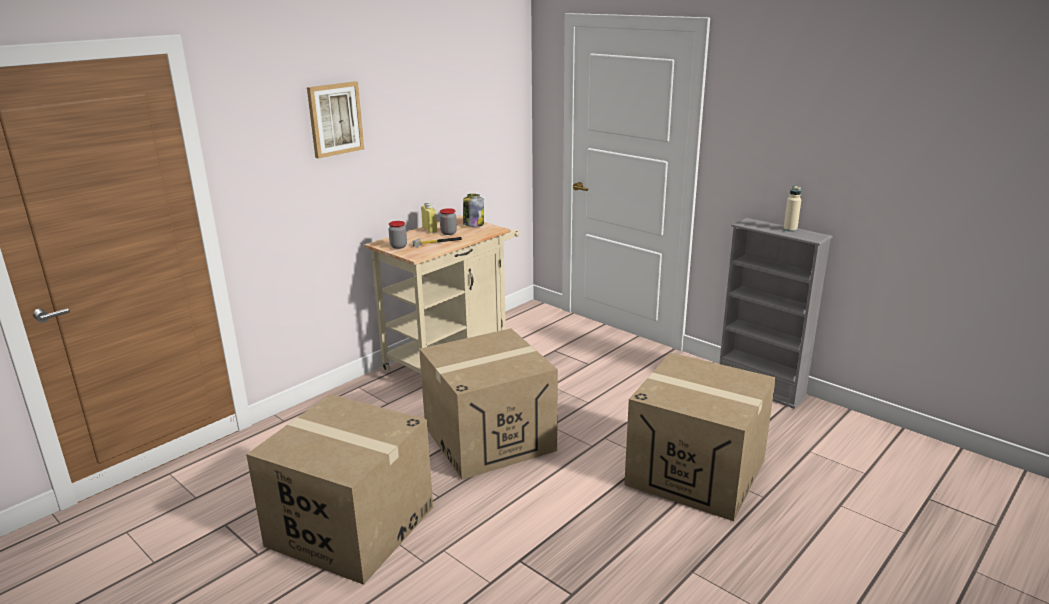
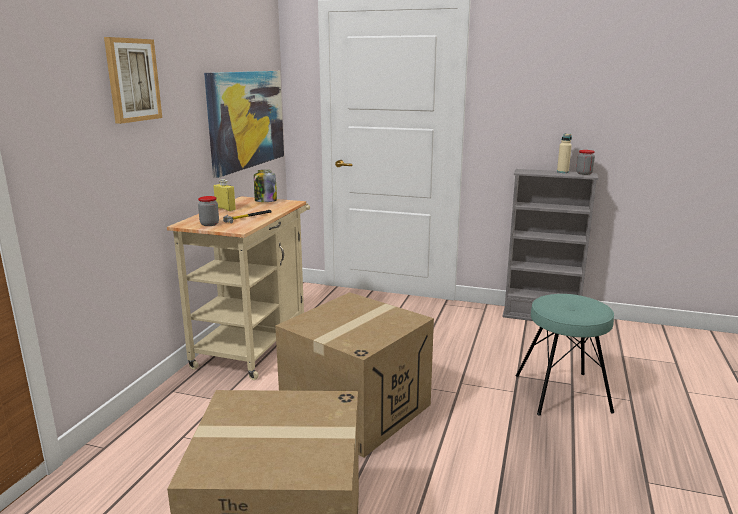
camera: 25 degrees left, 5 degrees down
(448, 233) = (249, 209): jar -> jar (584, 173)
(475, 139) = (246, 119): none -> picture
(696, 472) = (562, 393): cardboard box -> turquoise stool

